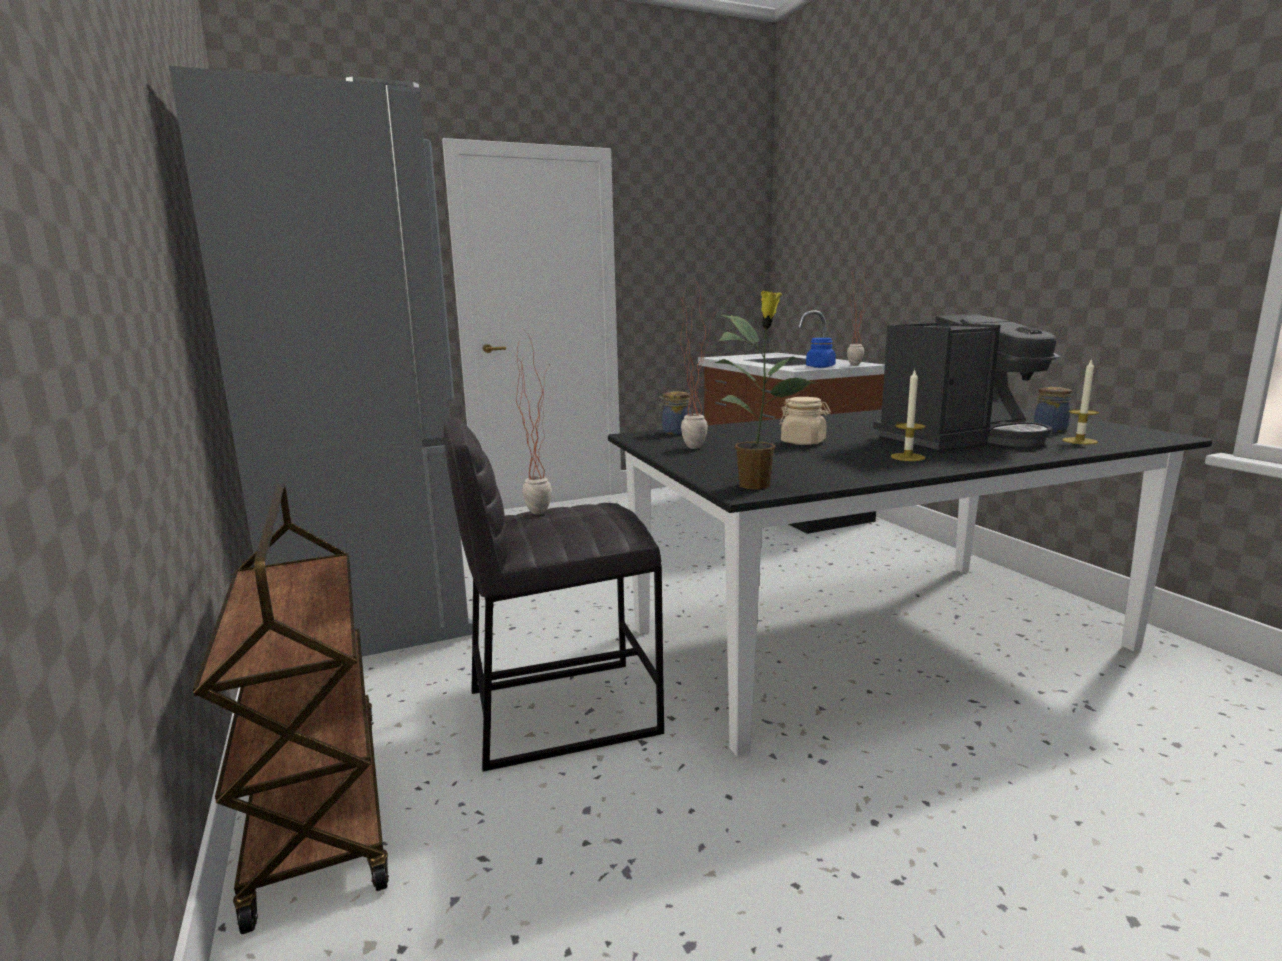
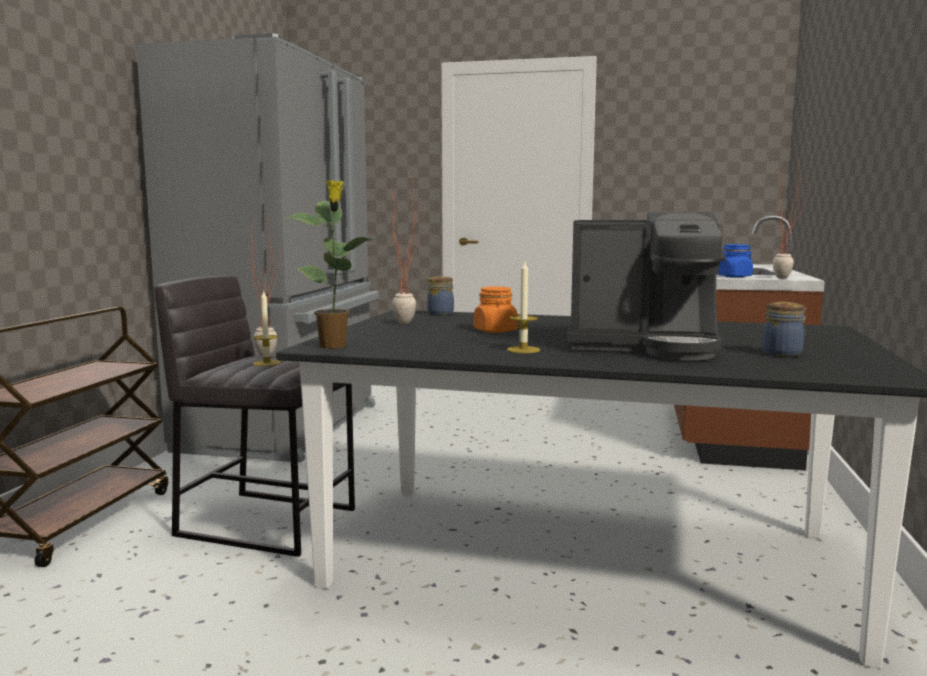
camera: 35 degrees right, 5 degrees down
(803, 442) = (495, 331): beige jar -> orange jar
(1079, 441) = (758, 365): candle -> candle (266, 363)

